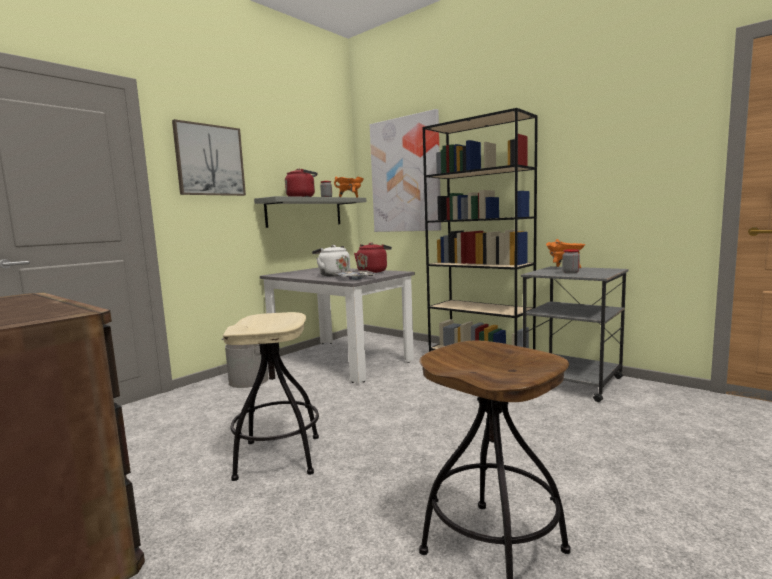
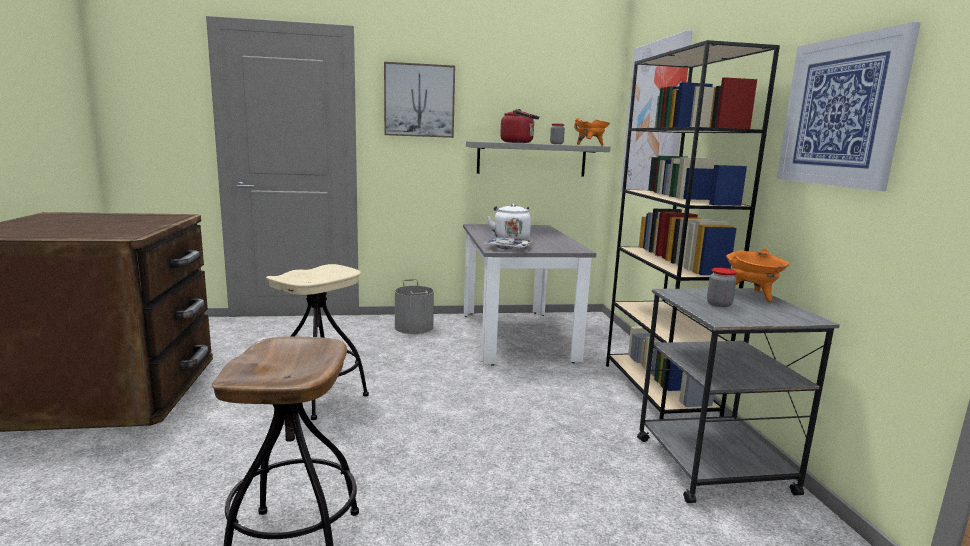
camera: 40 degrees right, 5 degrees up
(373, 271) = (560, 242): red kettle -> none
(594, 151) = (840, 112): none -> picture

